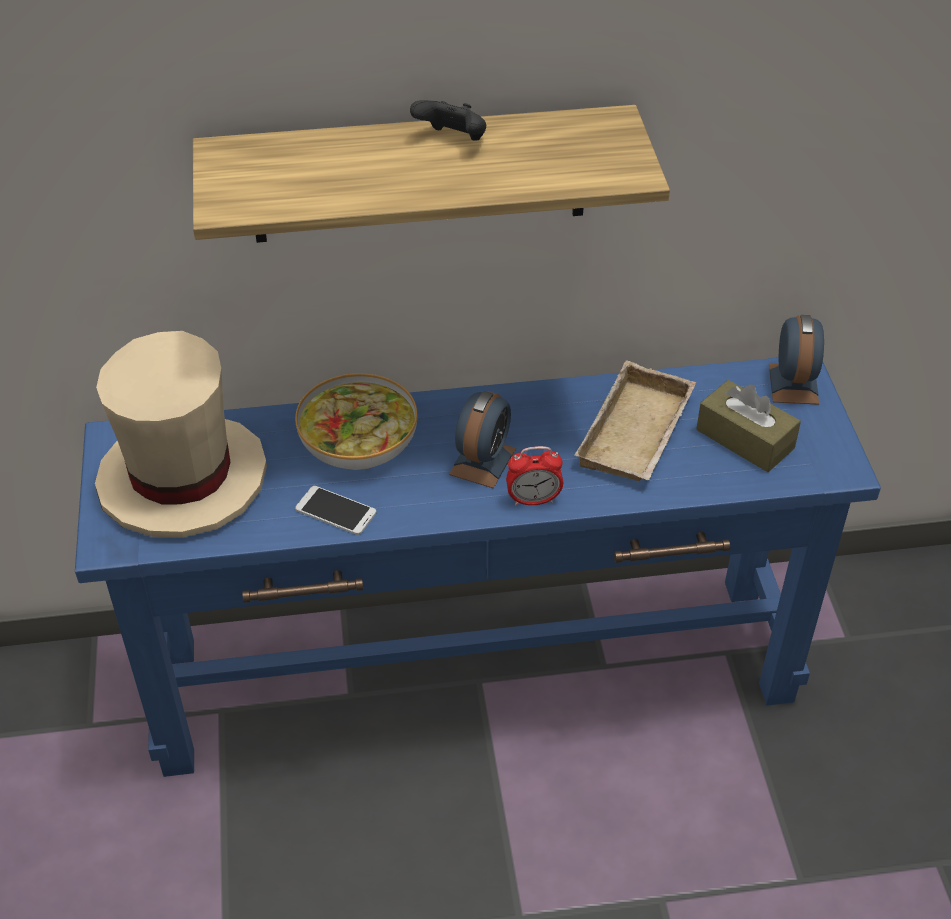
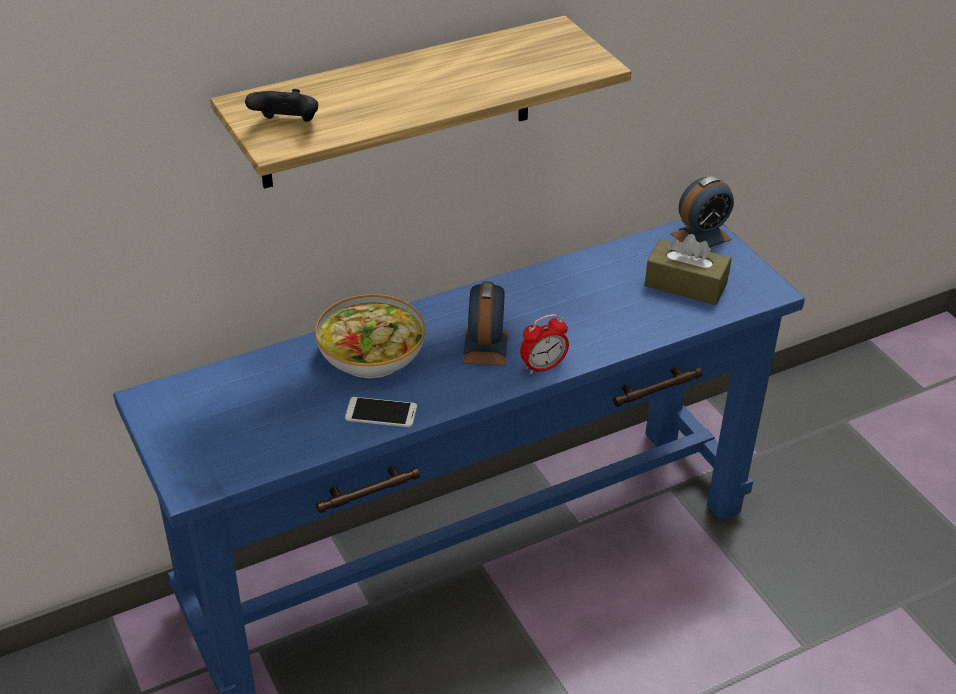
camera: 20 degrees left, 5 degrees down
(182, 479) = (230, 418): beige hat -> none
(452, 140) = (436, 64): black game controller -> black game controller (286, 125)
(638, 435) = (601, 299): beige tray -> none
(793, 384) = (701, 236): alarm clock -> alarm clock turned 75 degrees clockwise

